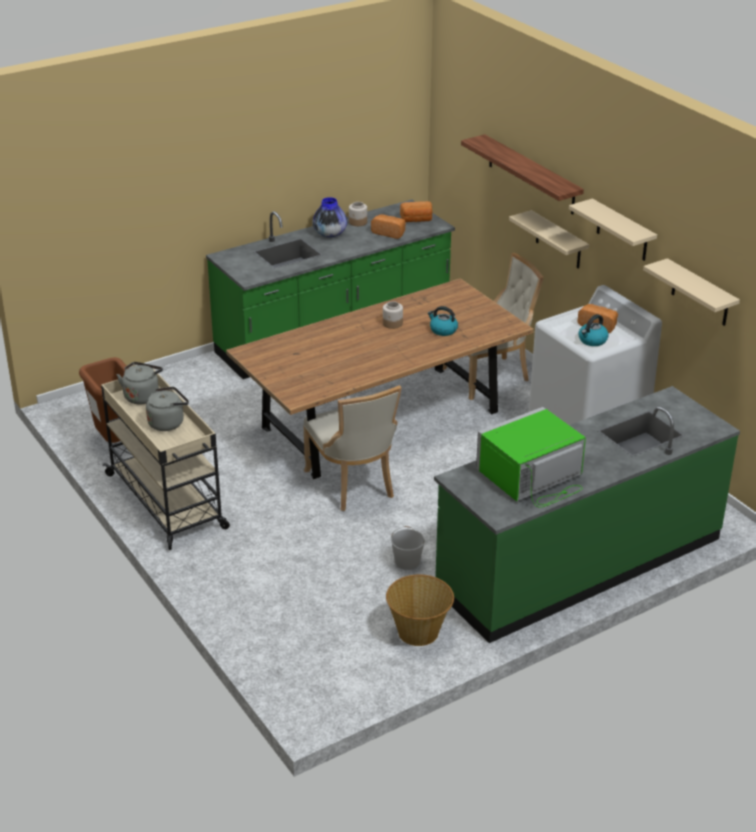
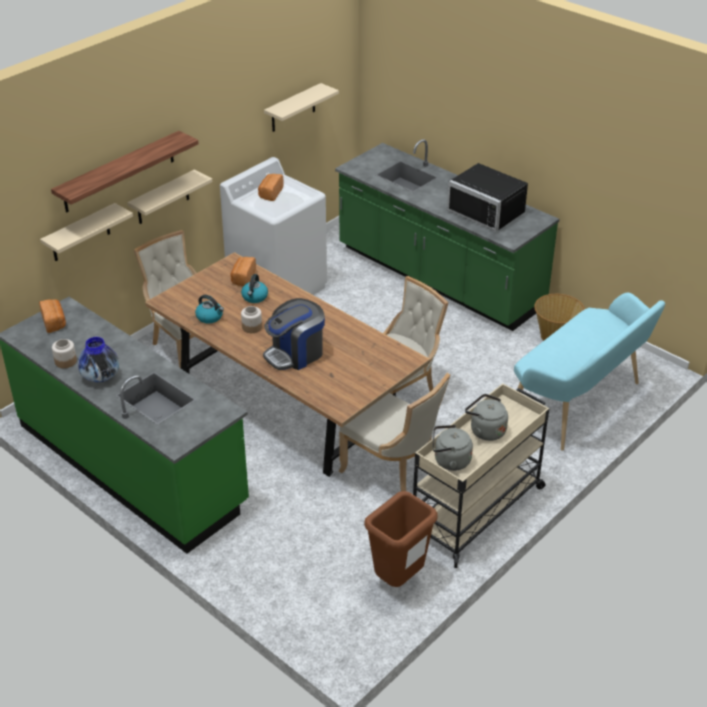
camera: 105 degrees left, 5 degrees up
(248, 464) = (393, 471): none -> beige chair
(280, 614) = (579, 405): none -> turquoise bench
(338, 340) = (295, 354): none -> coffee machine
(389, 233) = (90, 335): bread -> bread (243, 278)
(406, 561) = (481, 354): white bucket -> none
(532, 478) = (489, 211): green microwave -> black microwave
(592, 340) = (297, 194): kettle -> kettle (210, 317)
(622, 231) = (222, 128): beige shelf -> beige shelf (80, 233)

